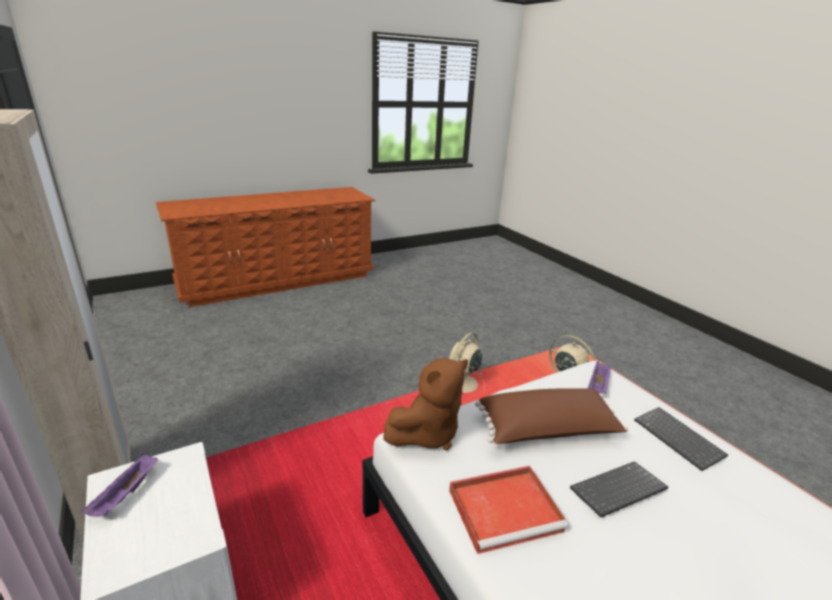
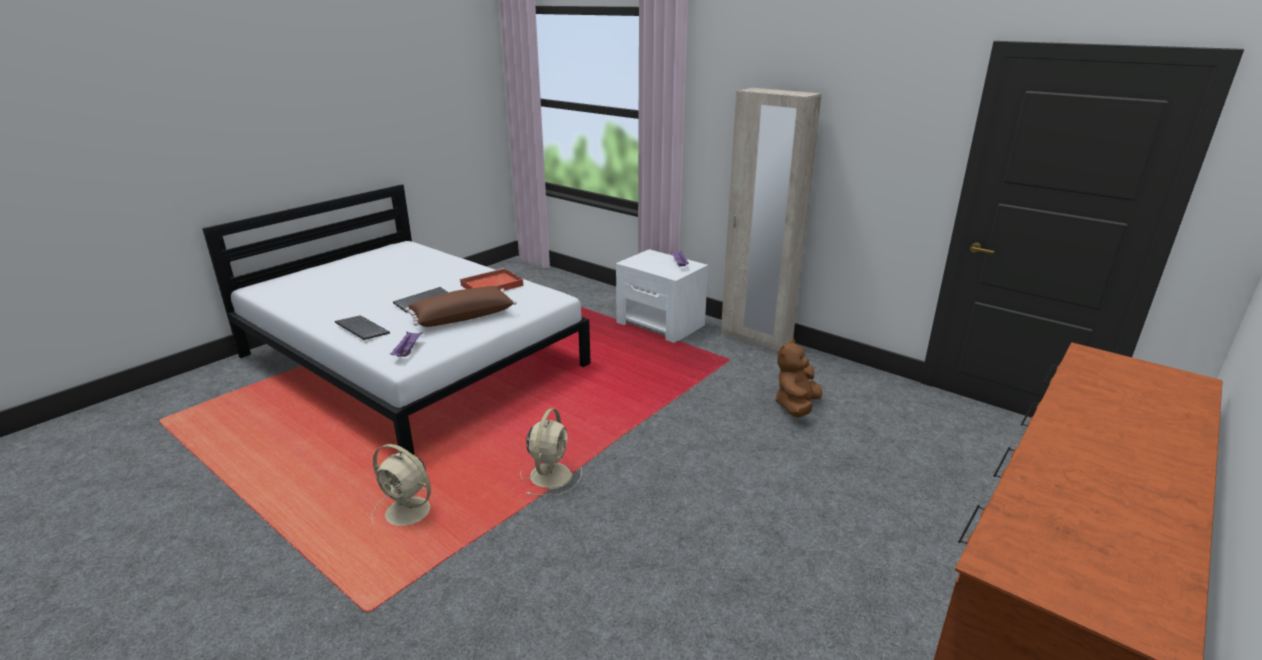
camera: 160 degrees right, 0 degrees up
(427, 434) = (546, 301): brown plush toy -> brown plush toy (796, 406)

